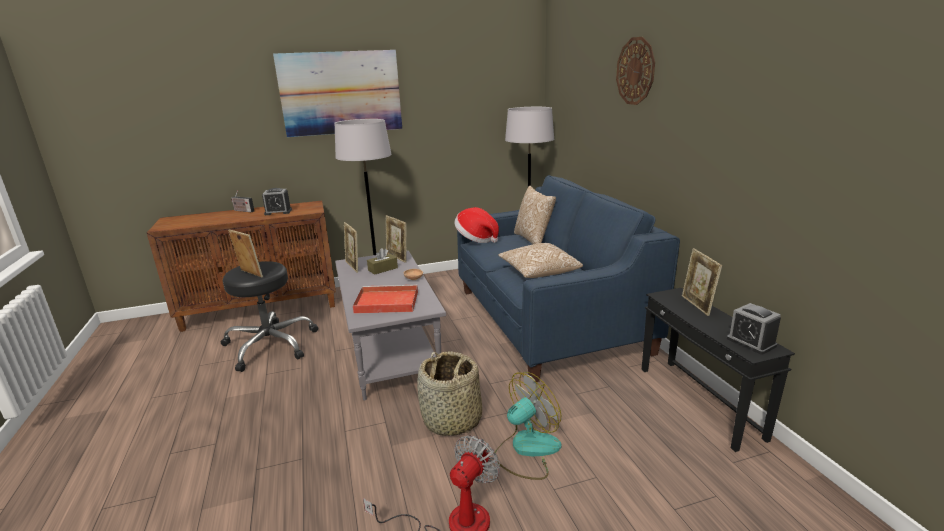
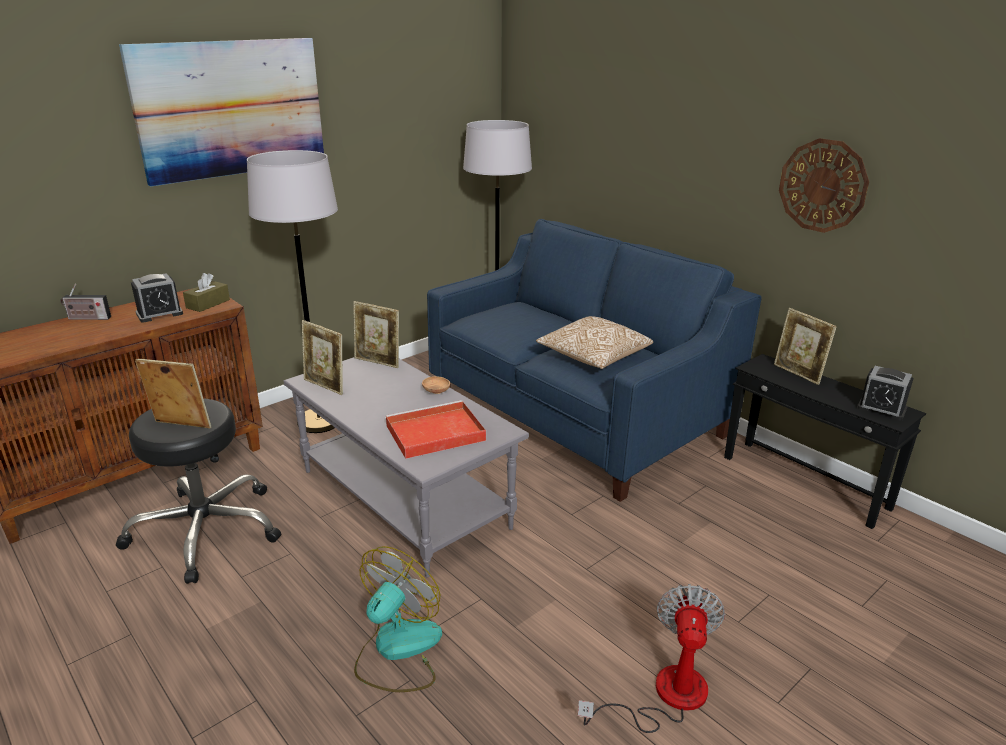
camera: 25 degrees left, 5 degrees up
(383, 269) = (375, 383): brown tissue box -> brown tissue box (208, 304)
(452, 420) = (564, 573): basket -> none
(476, 239) = (465, 318): hat -> none
(526, 450) = (676, 585): fan -> fan (397, 650)
(533, 240) = (539, 310): pillow -> none
(635, 71) = (682, 86): wall clock -> wall clock (823, 185)

